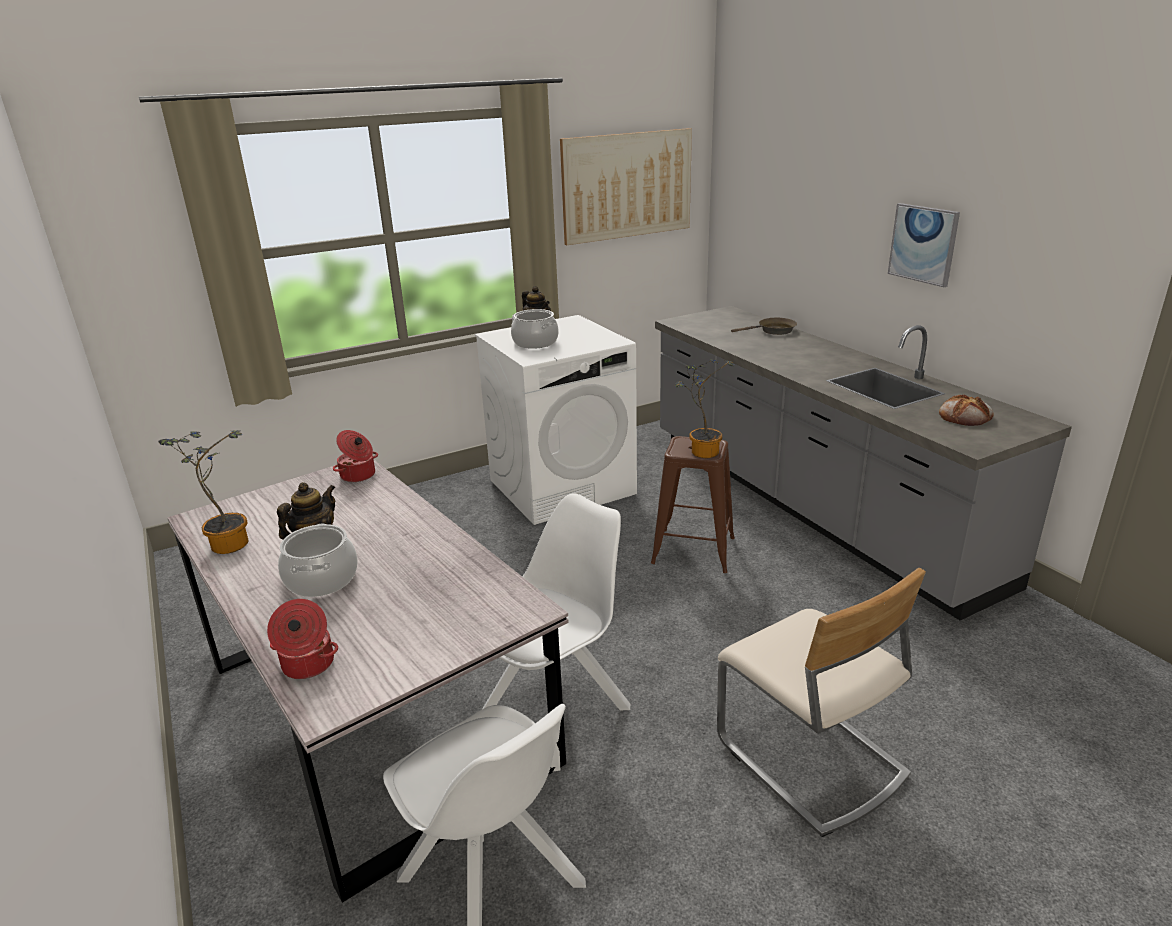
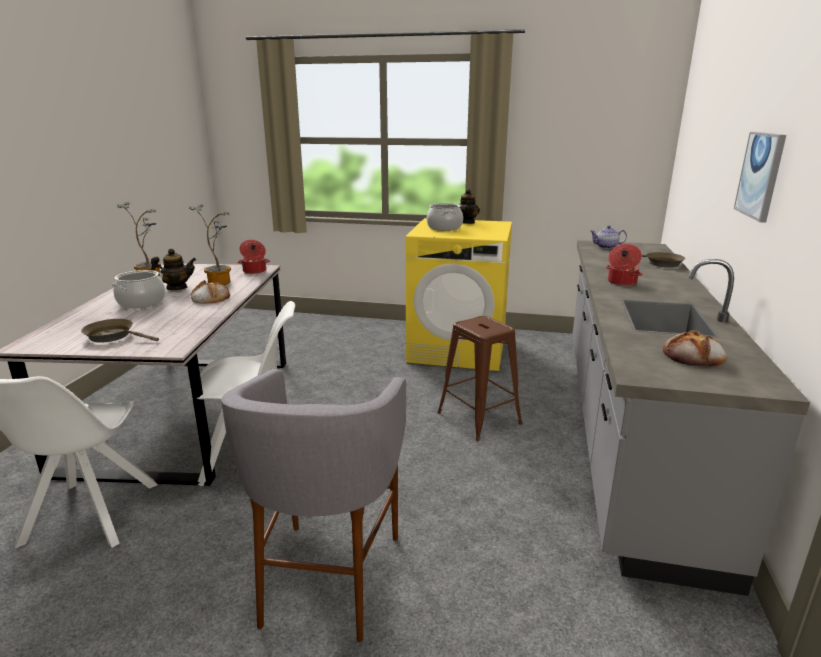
camera: 40 degrees right, 5 degrees down
(307, 665) = (60, 328): cooking pot -> cooking pot (621, 282)
(399, 533) = (210, 297): none -> bread
(416, 634) = (113, 336): none -> brown frying pan
(562, 486) = (458, 349): white washing machine -> yellow washing machine
(627, 185) = (585, 124): picture -> none
(696, 323) = (606, 247): none -> teapot
(701, 451) = (482, 328): potted plant -> potted plant (220, 282)
(809, 759) = (328, 578): beige chair -> grey stool

